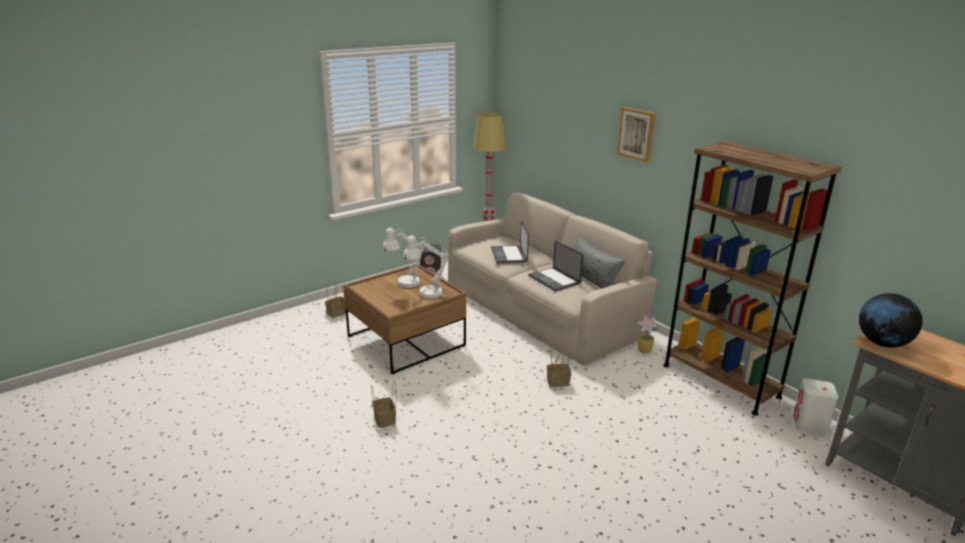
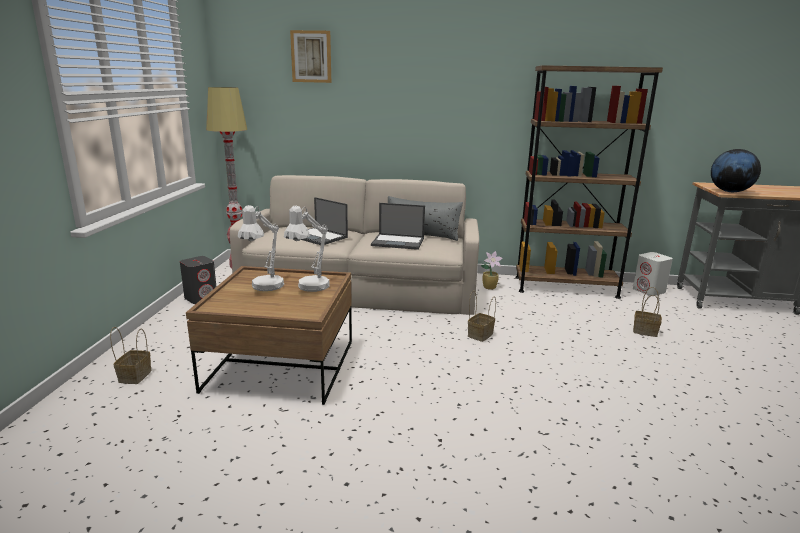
camera: 45 degrees left, 5 degrees down
(385, 420) = (402, 454): basket -> basket (646, 331)
(636, 134) = (429, 79): picture -> picture (311, 56)

